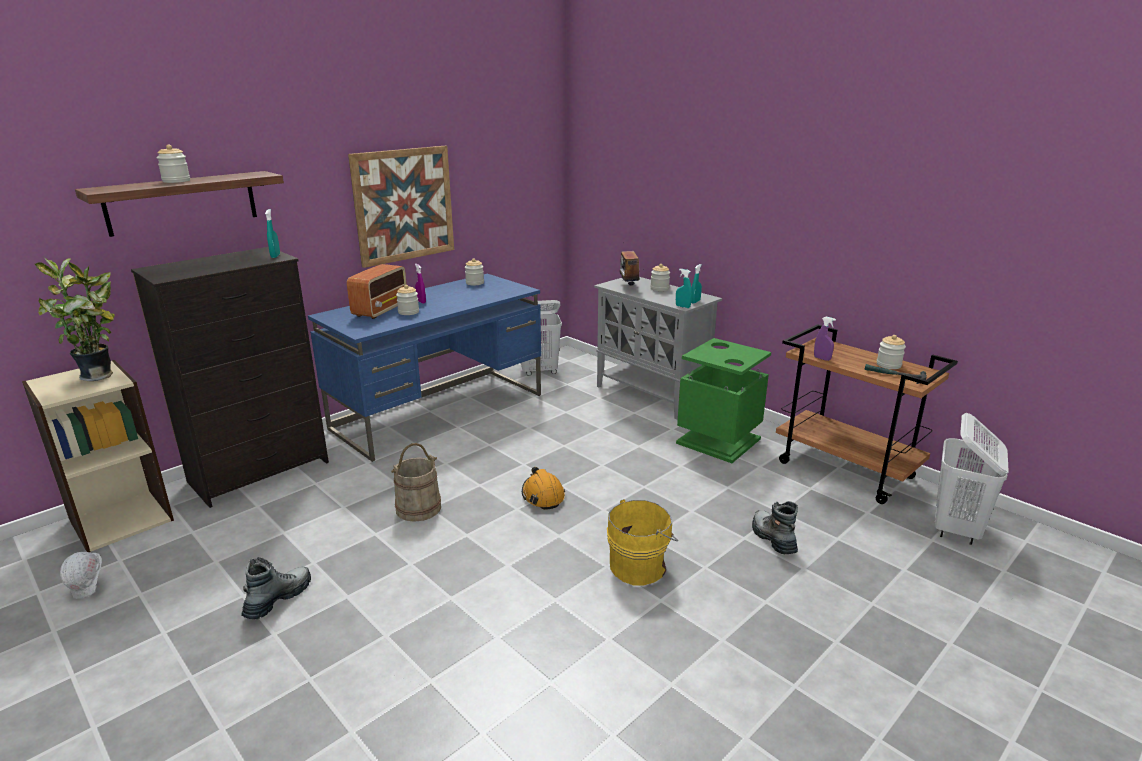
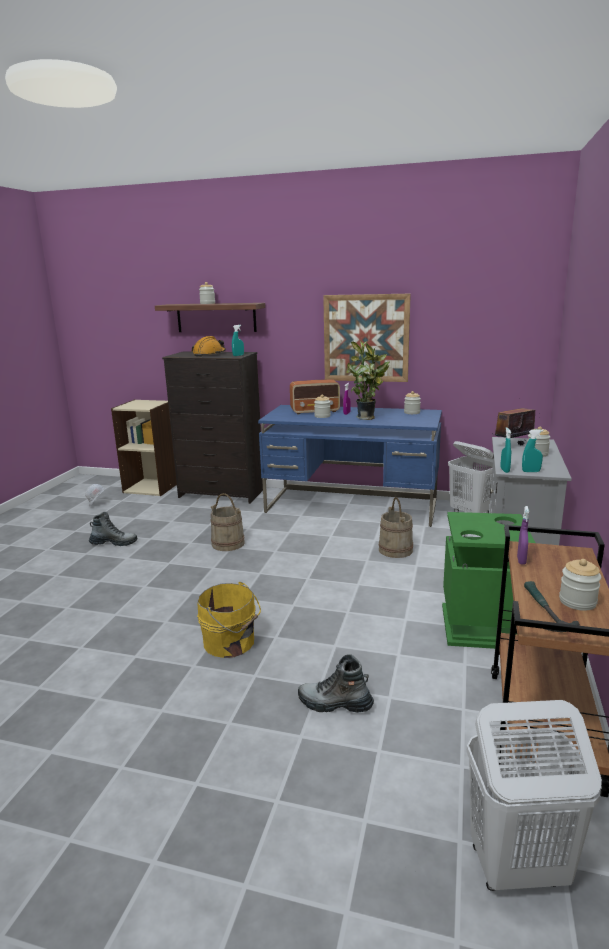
camera: 60 degrees right, 5 degrees down
(101, 375) = (151, 404): potted plant -> potted plant (368, 418)
(542, 495) = (286, 576): orange hard hat -> orange hard hat (209, 354)
(562, 426) = (396, 550): none -> beige bucket
(772, 538) = (334, 704): boot -> boot turned 120 degrees counterclockwise

